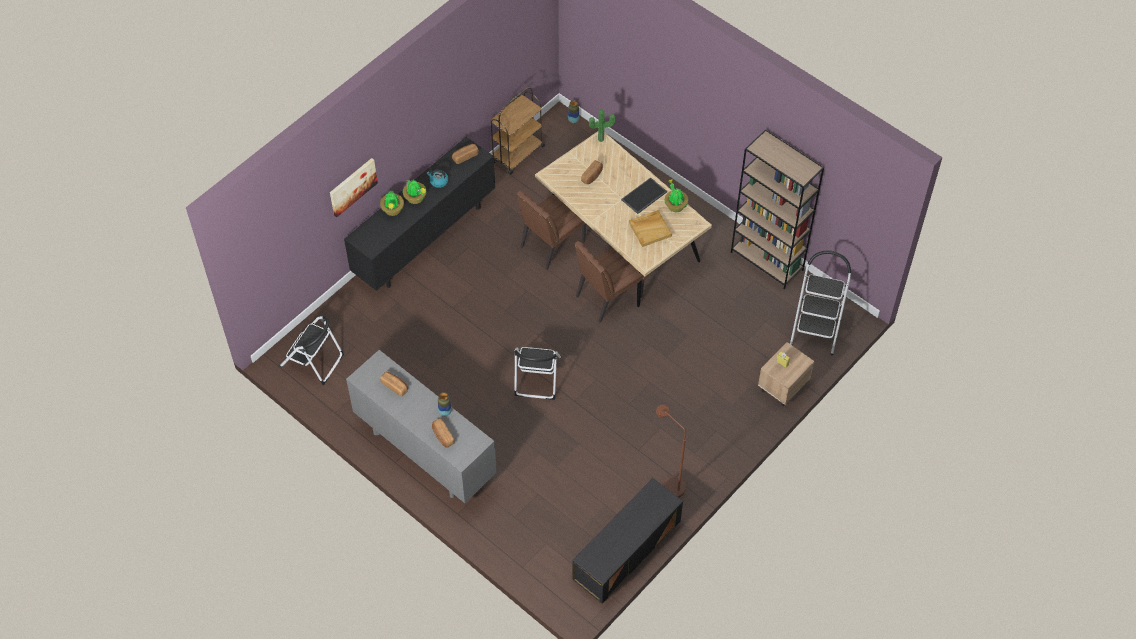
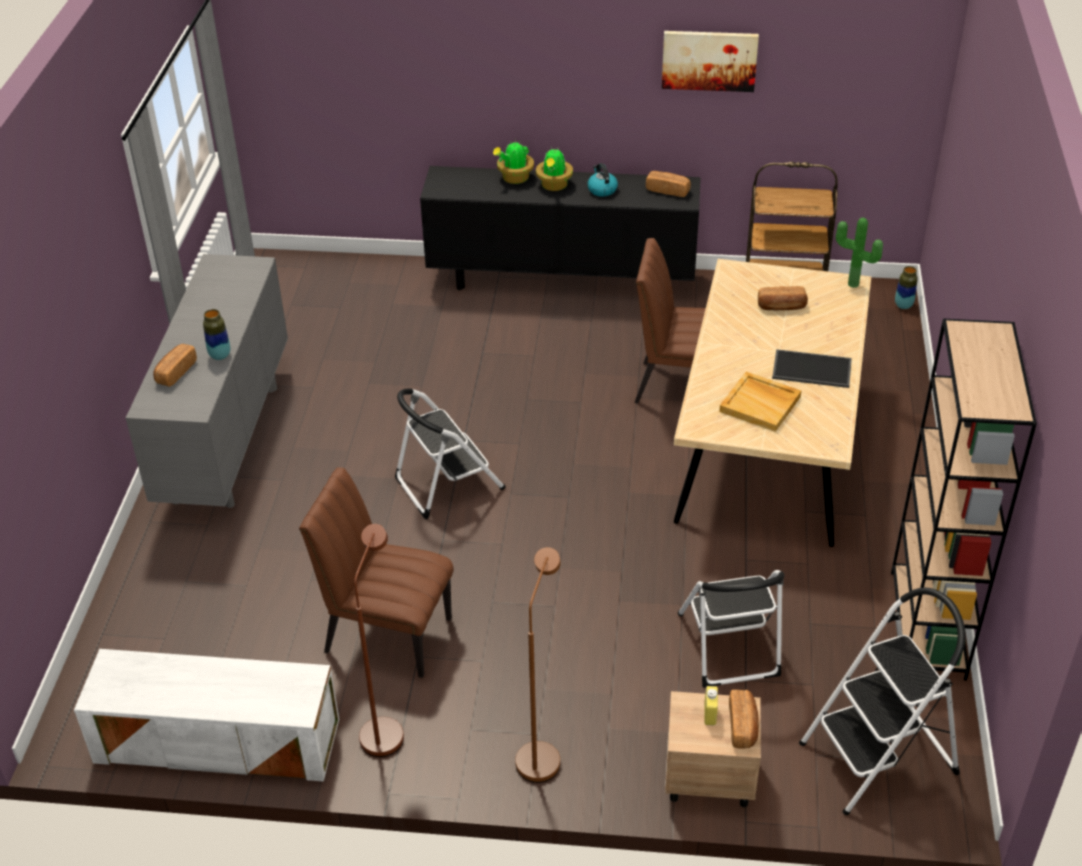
camera: 55 degrees right, 15 degrees down
(313, 361) = (288, 288): step ladder -> step ladder (729, 647)
(352, 186) = (460, 82): picture -> picture (709, 60)
(395, 386) = (226, 295): bread -> bread (743, 726)
(609, 296) = (659, 483): brown chair -> brown chair (389, 635)
(627, 551) = (215, 742): black bench -> white bench
(675, 205) = (835, 407): potted plant -> none
(726, 435) = (541, 753): none -> brown floor lamp

